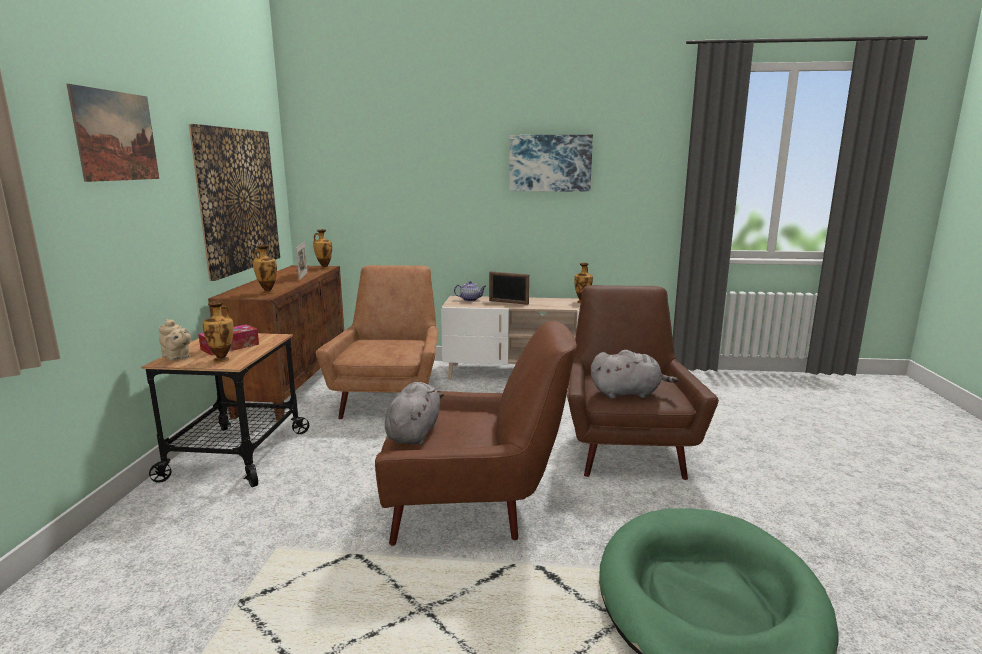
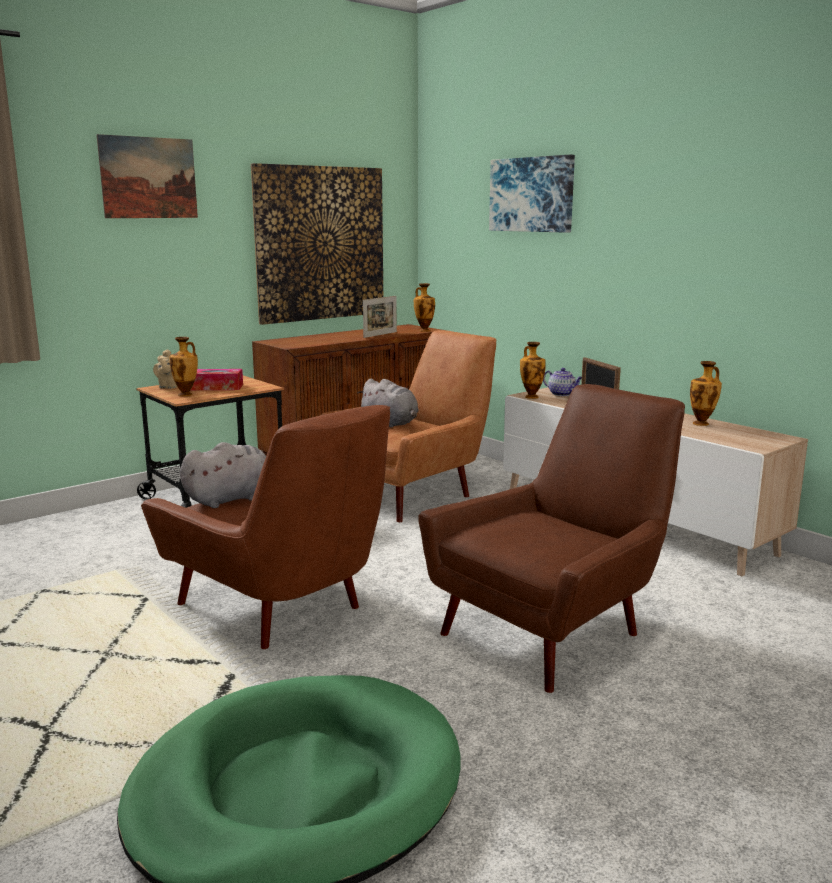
camera: 45 degrees right, 0 degrees up
(267, 292) = (304, 343): vase -> vase (531, 396)
(550, 163) = (691, 201): picture -> picture (532, 194)
(628, 393) = (511, 538): grey plush toy -> grey plush toy (391, 423)

